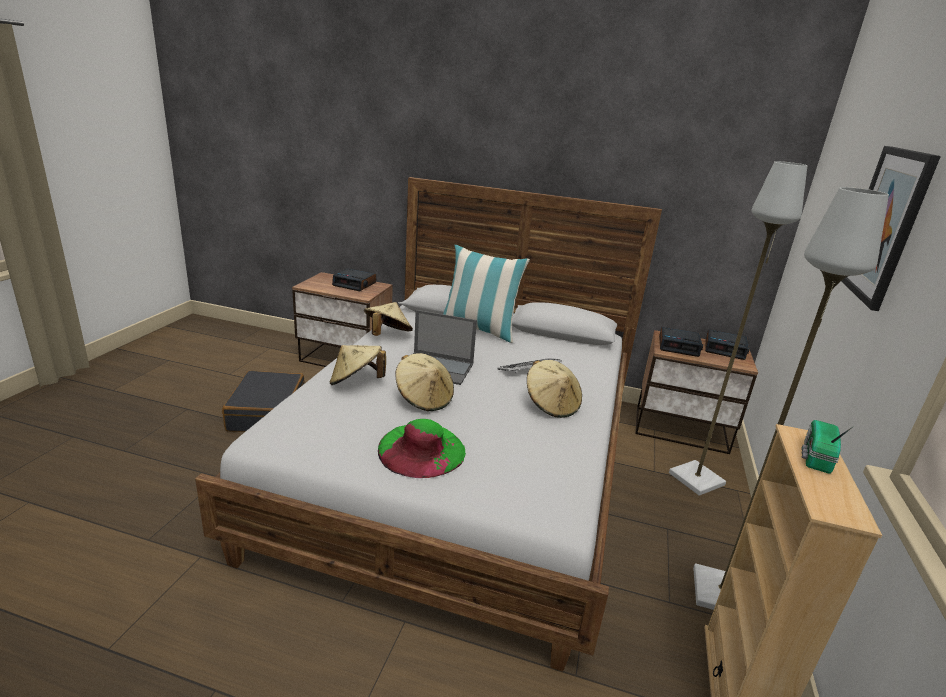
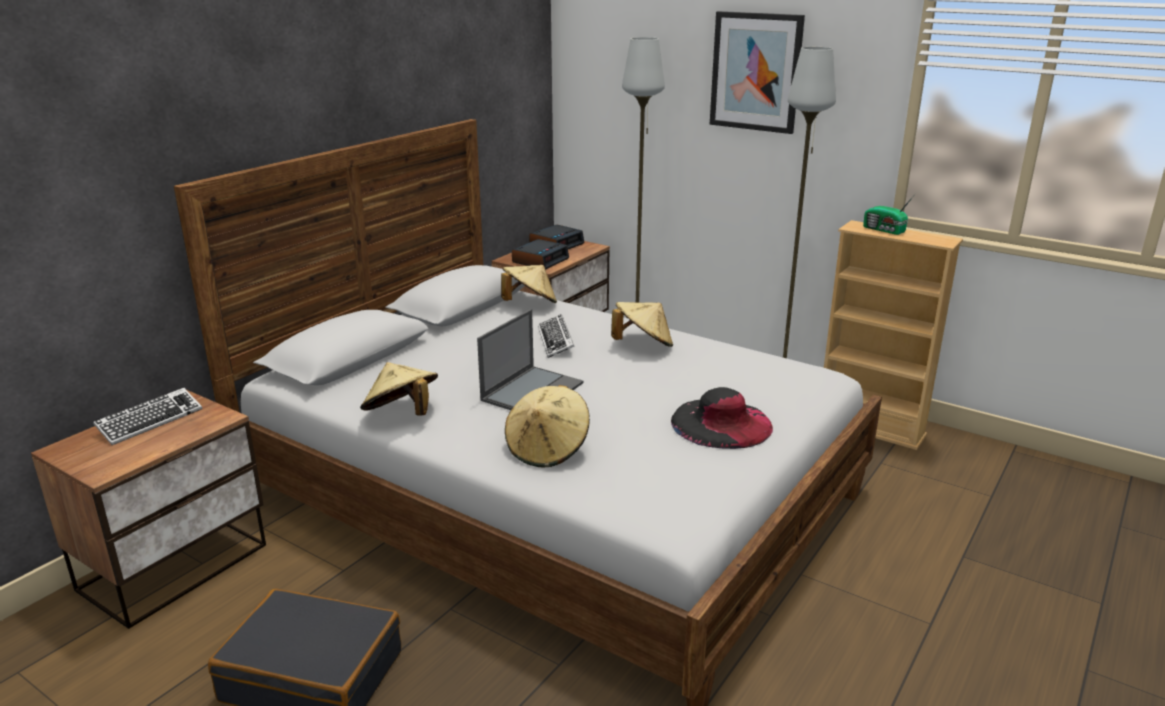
camera: 70 degrees left, 0 degrees up
(355, 284) = (150, 421): alarm clock -> keyboard
(421, 450) = (721, 423): green hat -> black hat
(424, 399) = (609, 409): beige hat -> beige hat (529, 304)
(479, 329) = (421, 350): pillow -> none

